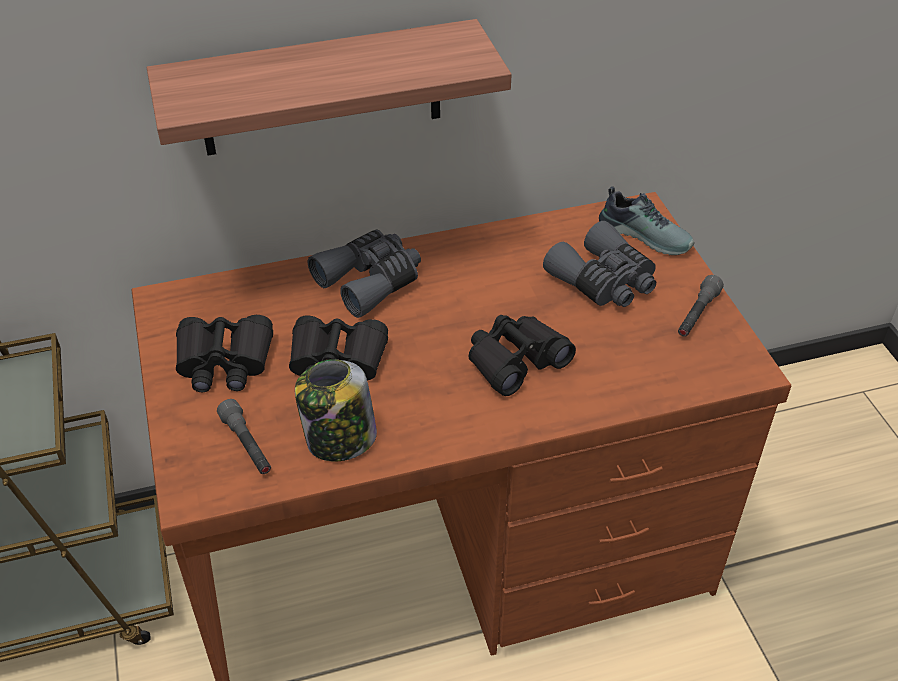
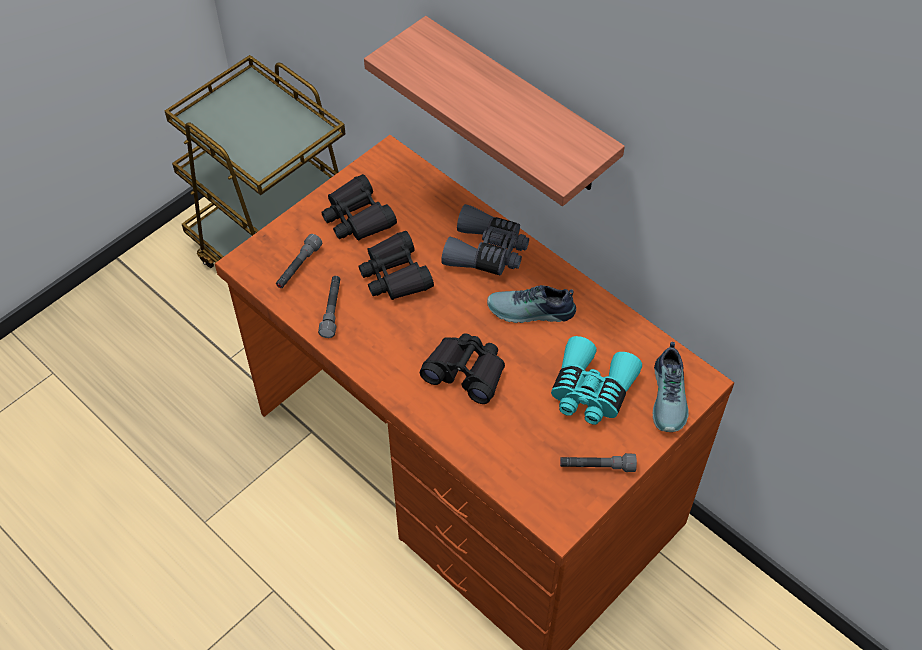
camera: 60 degrees right, 10 degrees up
(339, 439) = (332, 310): jar -> grey flashlight
(475, 281) = (531, 312): none -> shoe
(604, 281) = (591, 391): grey binoculars -> turquoise binoculars

